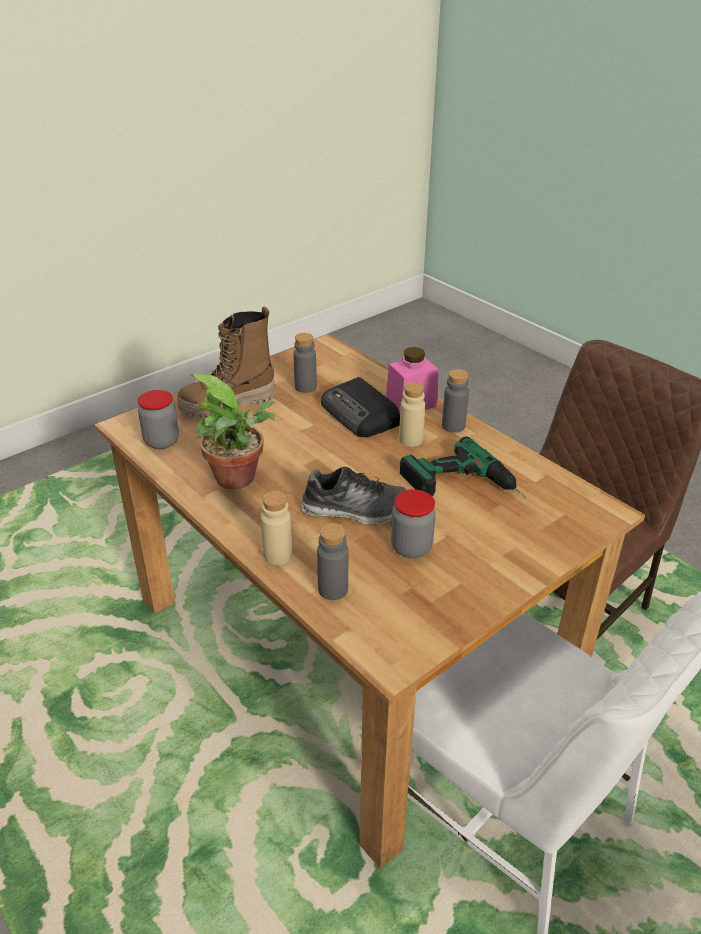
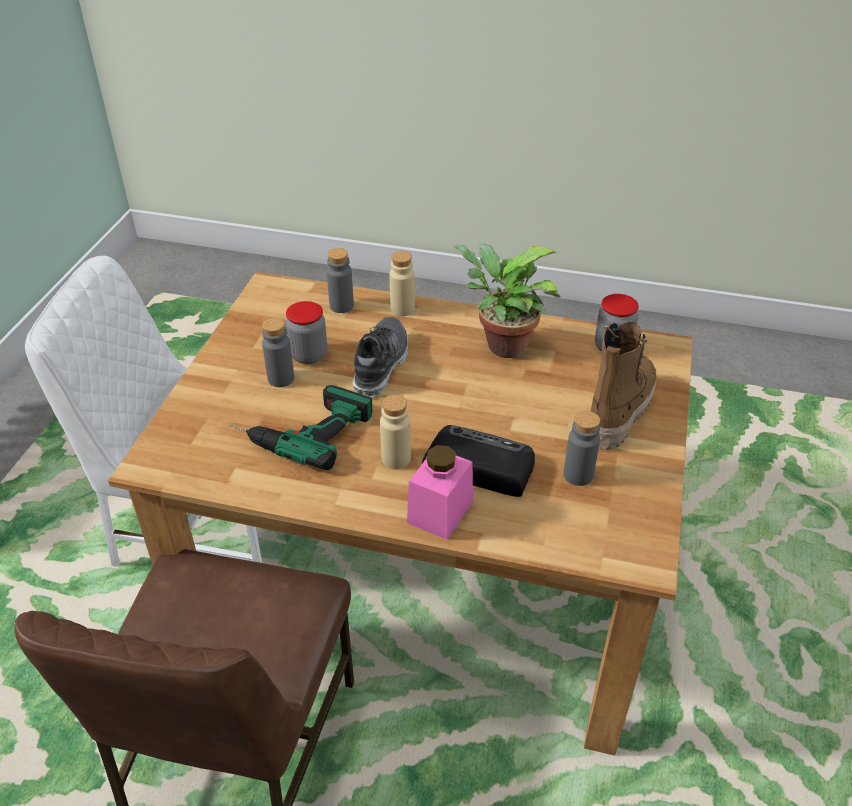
camera: 145 degrees right, 5 degrees up
(355, 509) = (380, 364): shoe -> shoe turned 135 degrees clockwise
(453, 426) = (366, 501): grey bottle -> grey bottle (281, 378)

